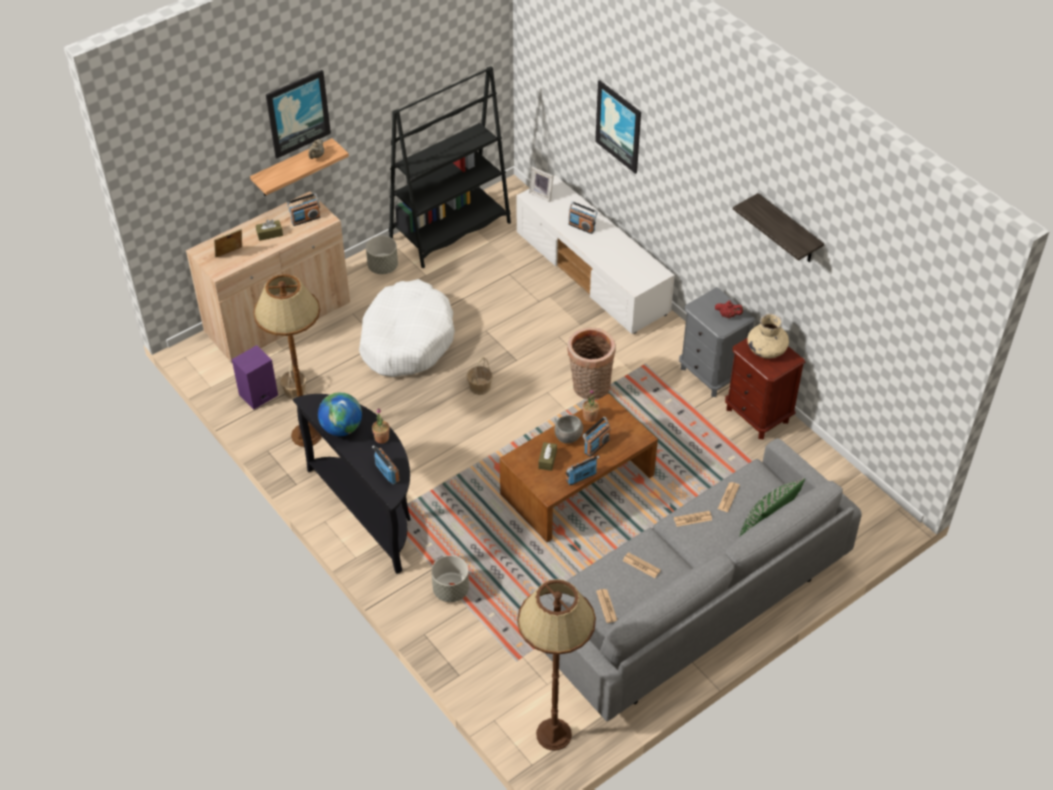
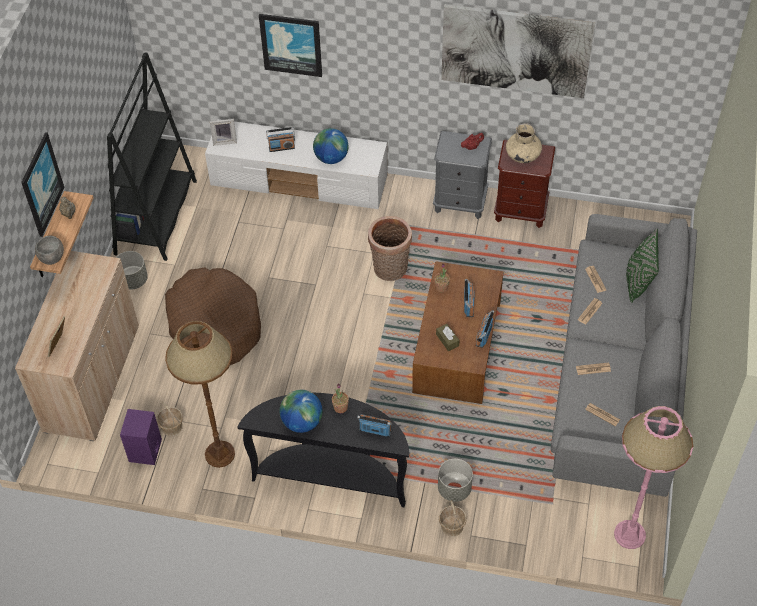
camera: 40 degrees left, 5 degrees up
(270, 234) = (73, 307): brown tissue box -> none
(305, 219) = (90, 275): radio -> none
(406, 339) = (215, 325): white dog bed -> brown dog bed
(479, 387) = (310, 323): basket -> basket (452, 526)
(553, 734) = (629, 535): brown floor lamp -> pink floor lamp
(567, 437) = (443, 314): grey bowl -> grey bowl (52, 258)
(612, 259) = (331, 158): none -> globe
(788, 230) = (515, 50): shelf -> picture

